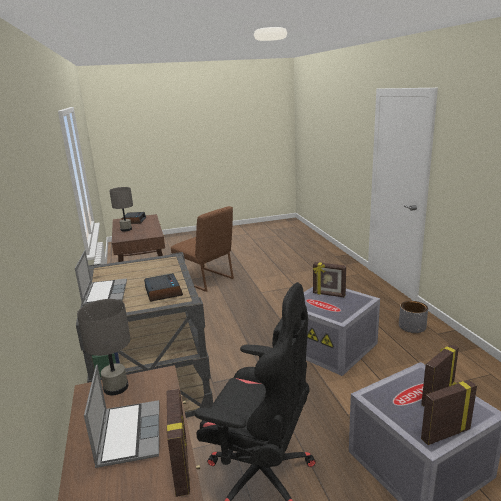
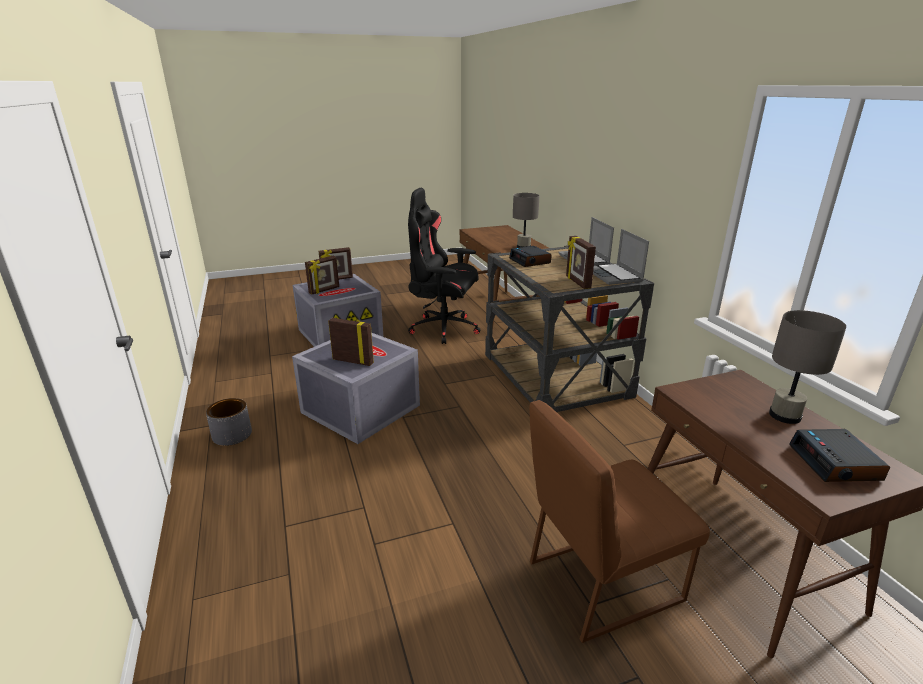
camera: 175 degrees right, 5 degrees up
(128, 433) = (501, 238): laptop -> laptop (614, 275)
(182, 467) = (471, 233): picture frame -> picture frame (577, 282)
(205, 280) = (600, 581): brown chair -> brown chair turned 60 degrees counterclockwise

